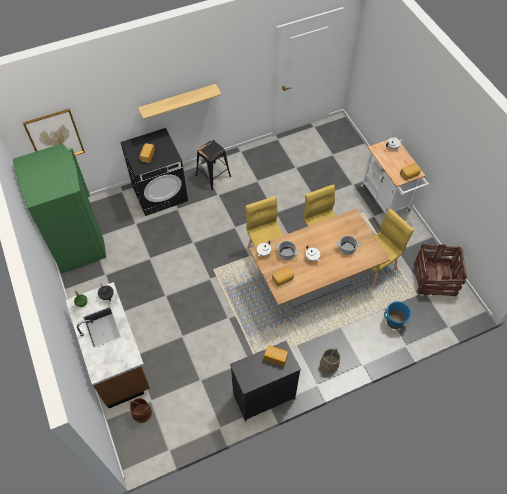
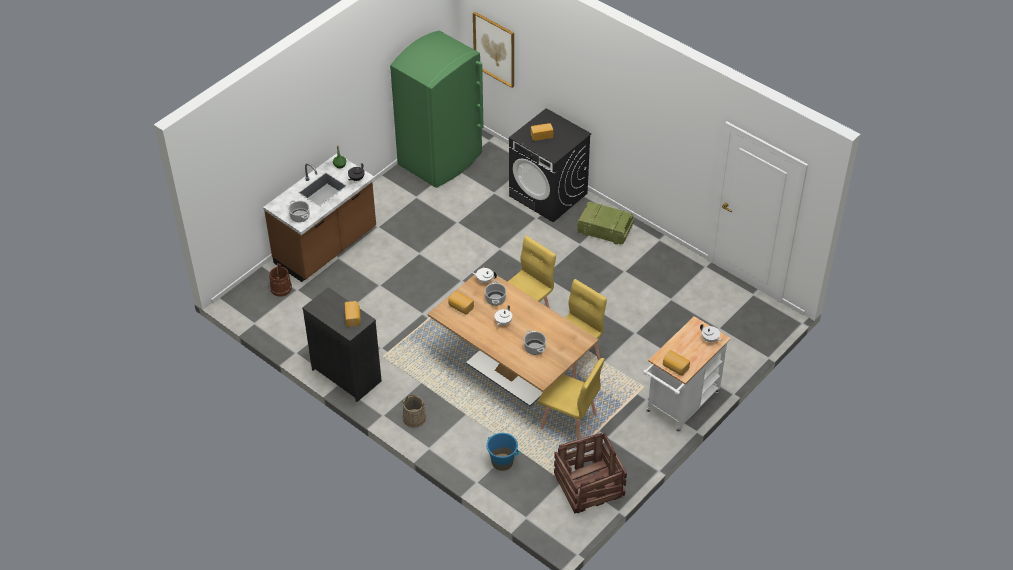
camera: 65 degrees right, 10 degrees down
(123, 357) = (299, 216): none -> cooking pot
(178, 101) = (610, 115): shelf -> none
(213, 176) = (604, 230): black stool -> crate

